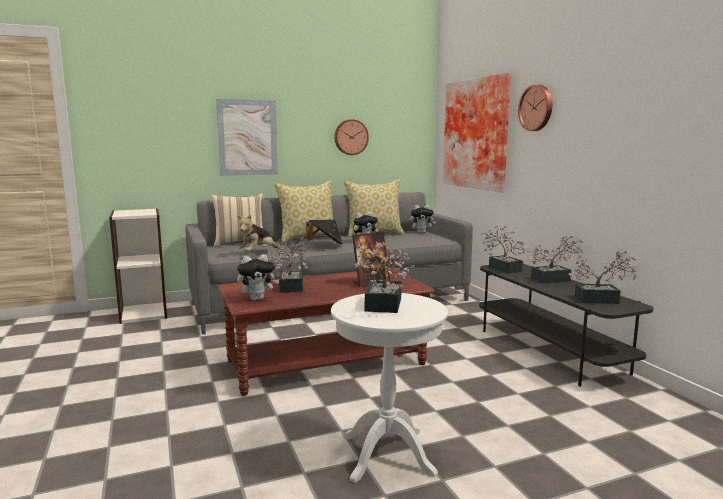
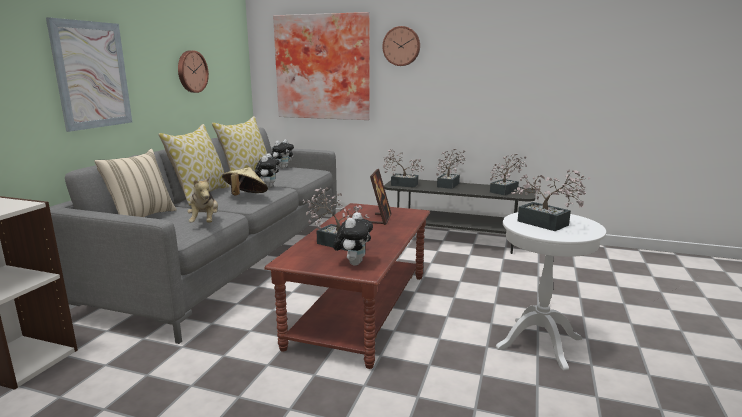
camera: 50 degrees left, 5 degrees up
(325, 245) = (245, 197): black hat -> beige hat

